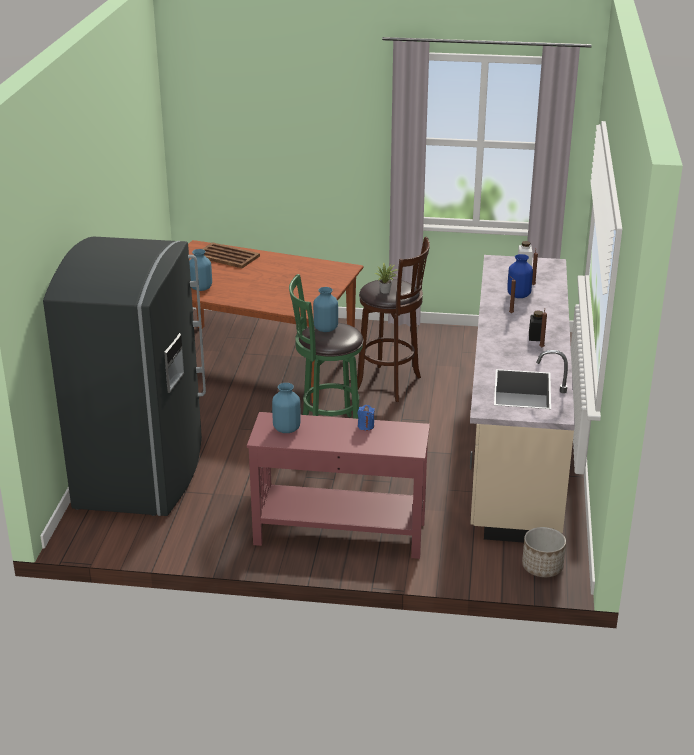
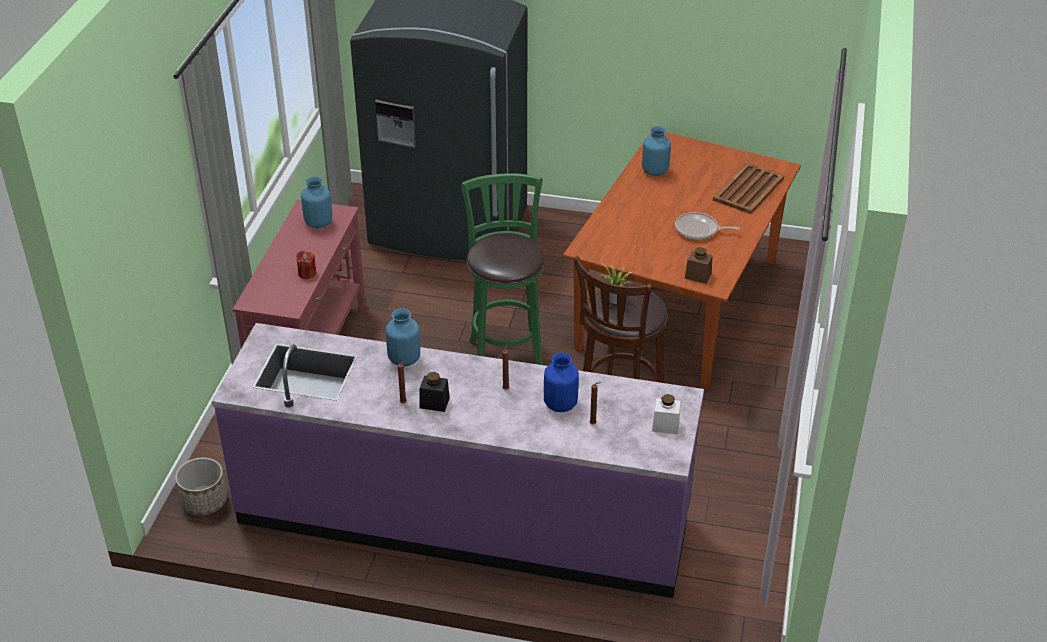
camera: 95 degrees right, 10 degrees up
(282, 273) = (698, 230): none -> frying pan
(325, 329) = (514, 247): blue vase -> blue vase (404, 359)
(338, 273) = (698, 276): none -> brown jar
(366, 426) = (307, 273): blue candle -> red candle
(514, 441) = (463, 517): beige counter -> purple counter

